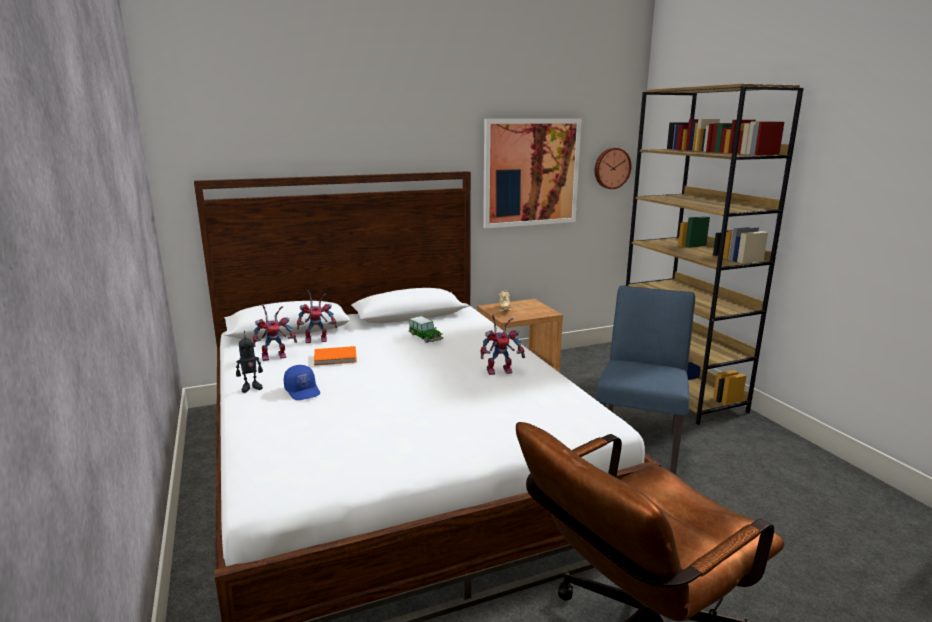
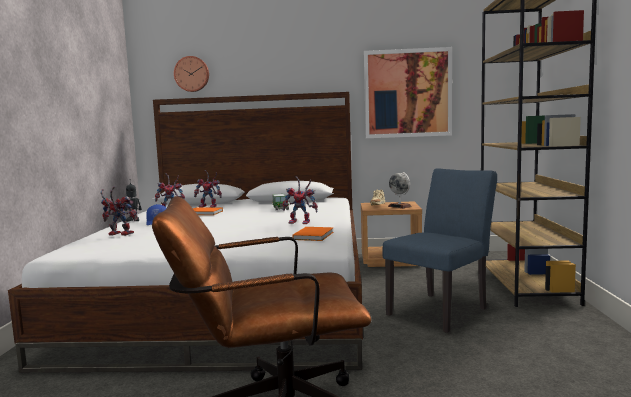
camera: 25 degrees right, 10 degrees down
(296, 434) = (118, 234): none -> toy robot
(533, 311) = (399, 206): none -> globe
(556, 399) = (314, 235): none -> orange book
(611, 168) = (488, 89): wall clock -> wall clock (192, 74)

